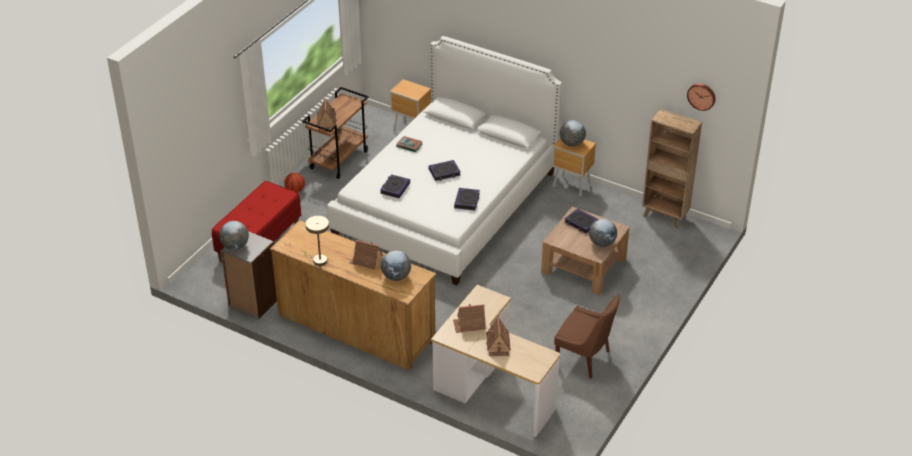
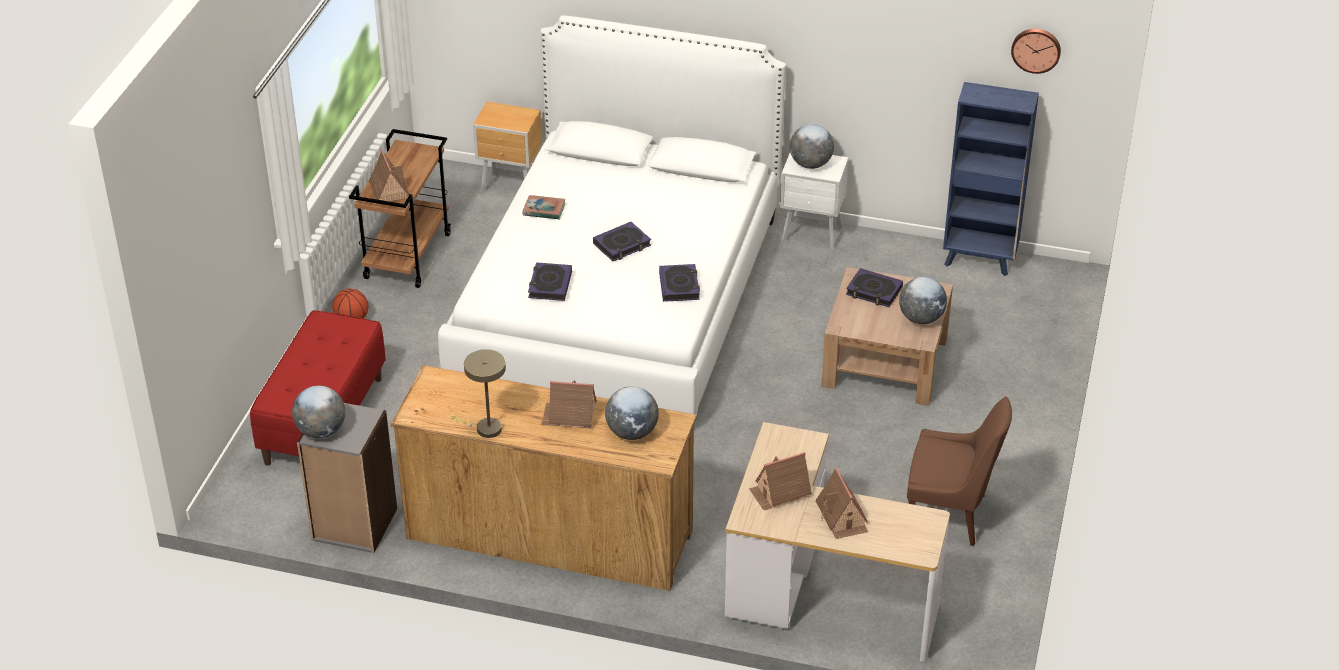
camera: 15 degrees left, 0 degrees up
(572, 186) = (812, 236): brown nightstand -> white nightstand
(665, 216) = (980, 260): brown bookcase -> blue bookcase

